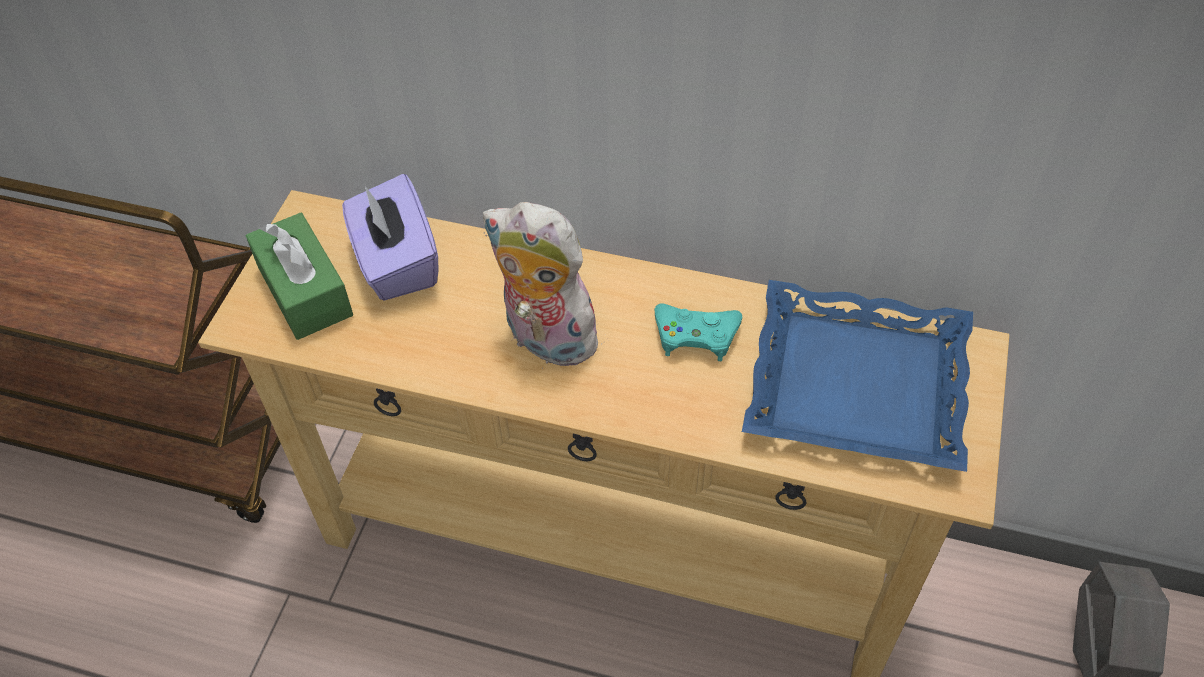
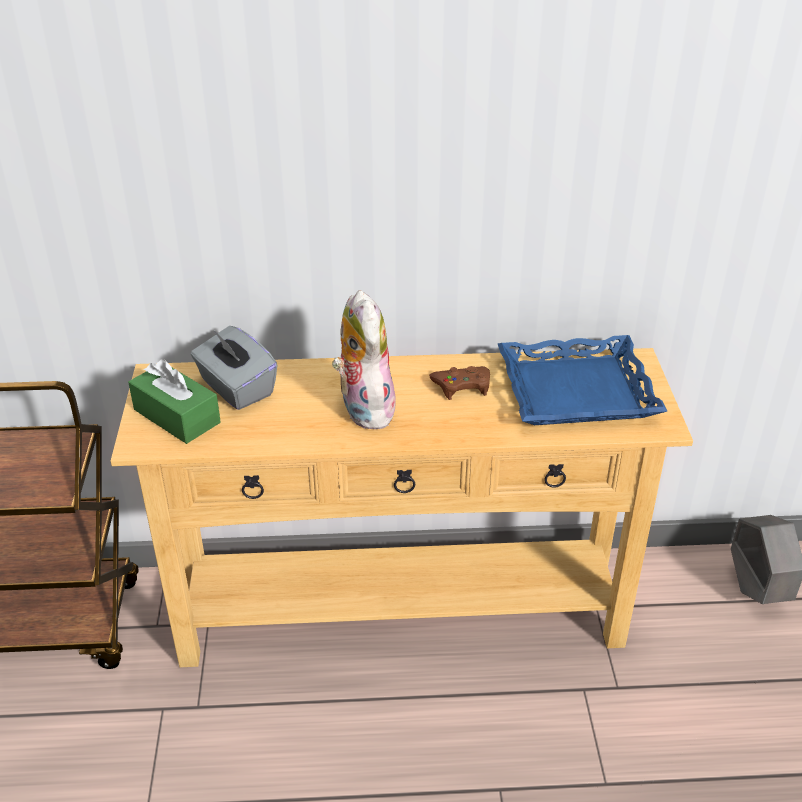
camera: 20 degrees left, 15 degrees down
(396, 263) = (236, 388): purple tissue box -> grey tissue box
(545, 340) = (363, 408): plush toy -> plush toy turned 60 degrees clockwise
(696, 335) = (462, 386): turquoise game controller -> brown game controller

